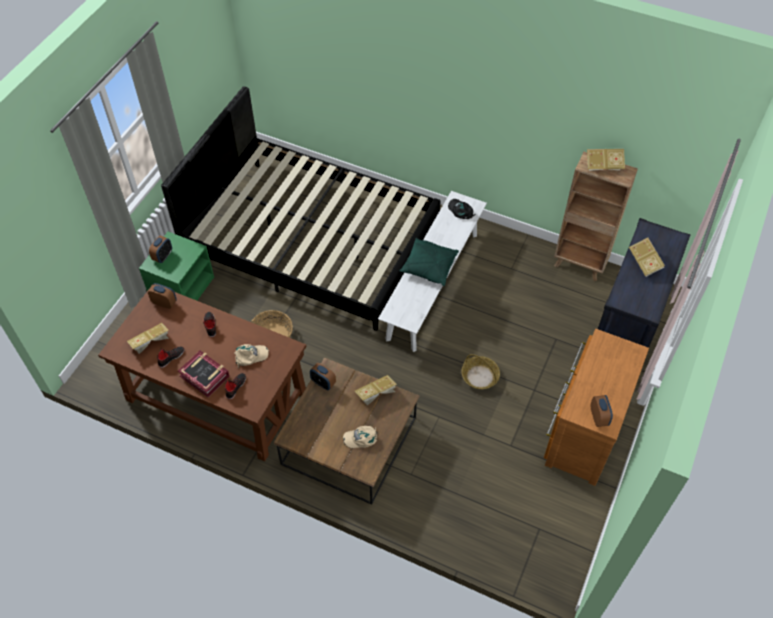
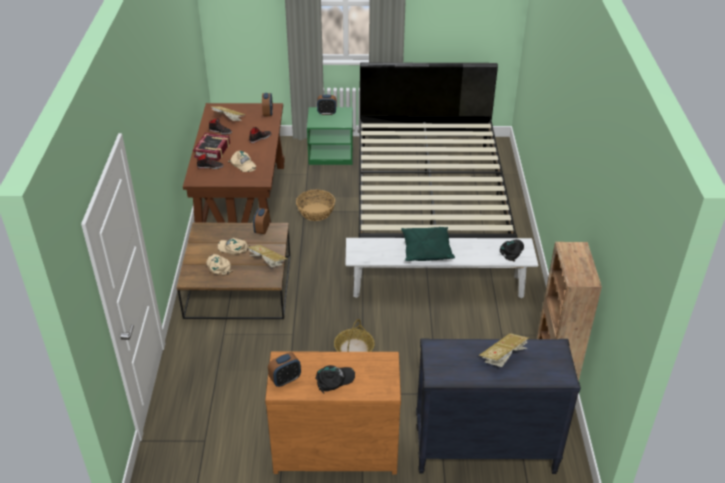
camera: 65 degrees right, 15 degrees down
(339, 417) = (233, 248): none -> beige cap
(603, 166) = (579, 260): book -> none
(611, 383) = (334, 380): none -> black cap

